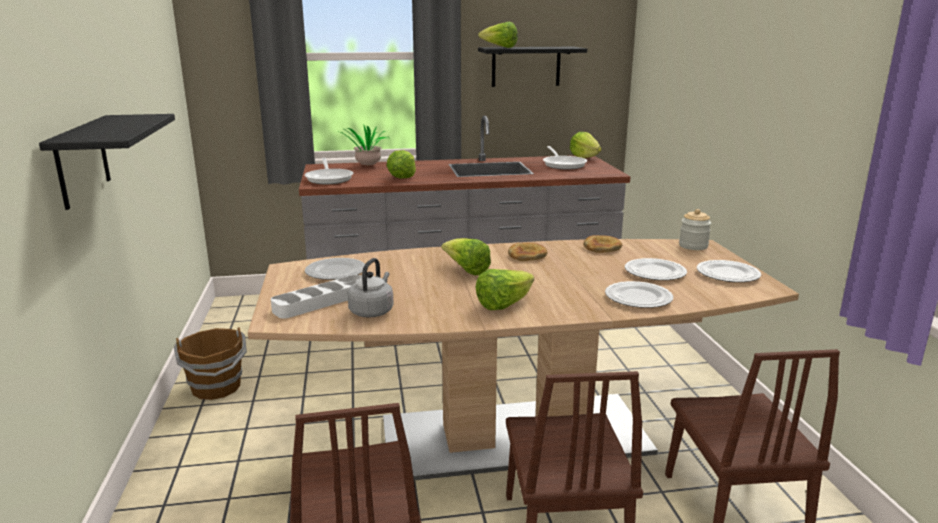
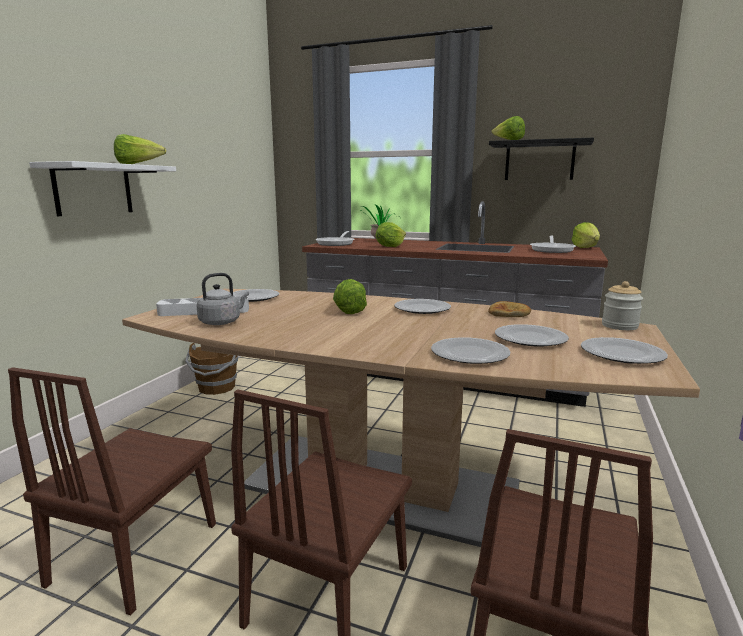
camera: 30 degrees right, 5 degrees down
(82, 161) = (93, 189): black shelf -> white shelf
(503, 305) = (328, 336): lettuce -> lettuce (138, 165)
(527, 255) = (423, 309): bread -> plate

